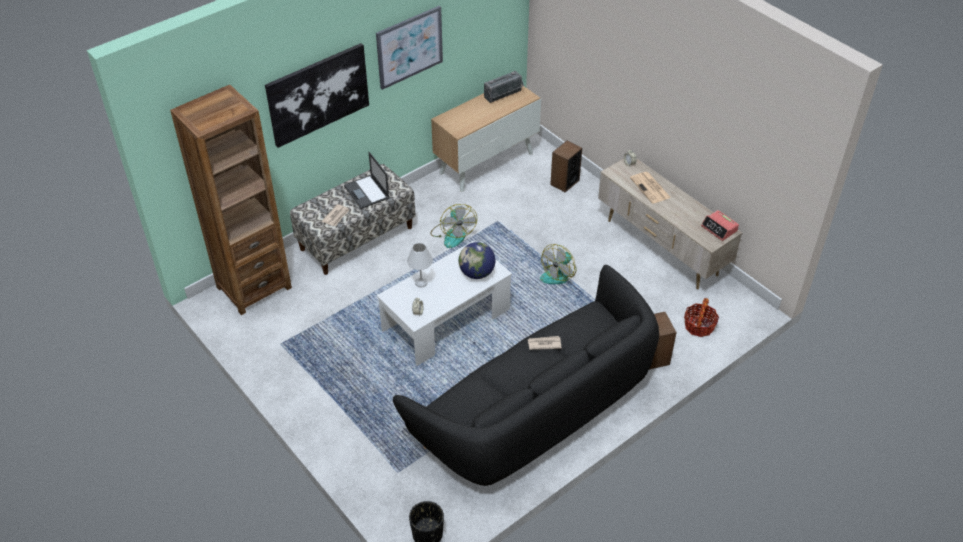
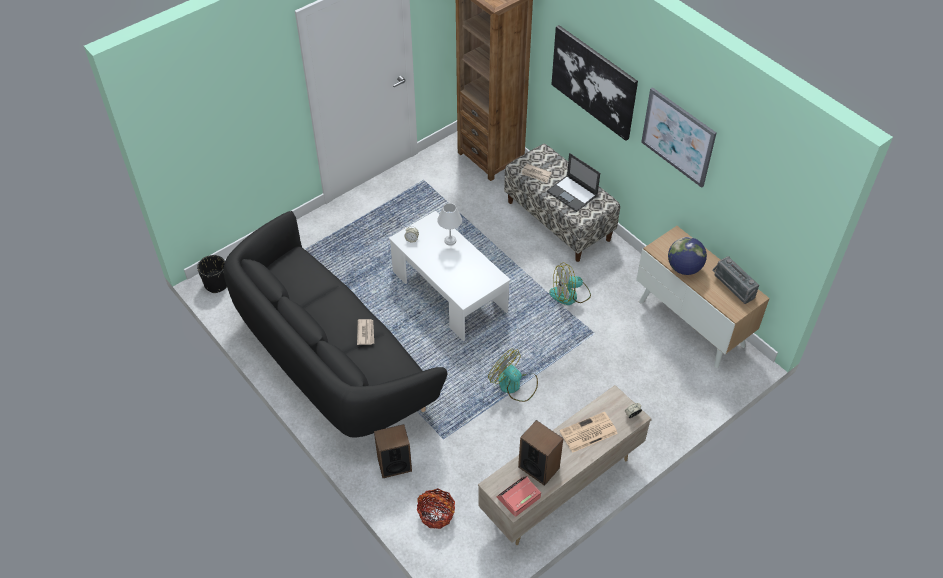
camera: 90 degrees right, 5 degrees up
(367, 192) = (572, 194): laptop -> laptop turned 105 degrees counterclockwise
(477, 273) = (462, 282): globe -> globe (684, 268)
(564, 182) = (667, 397): speaker -> speaker (539, 467)

